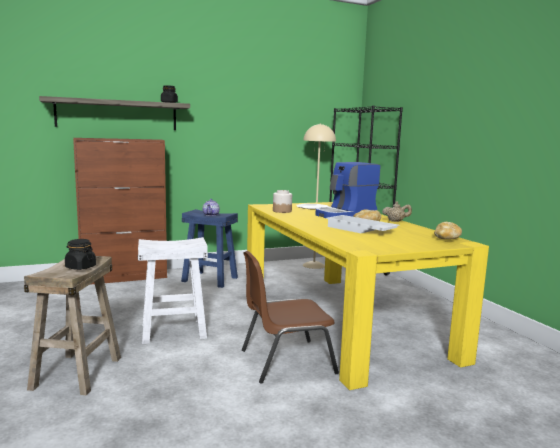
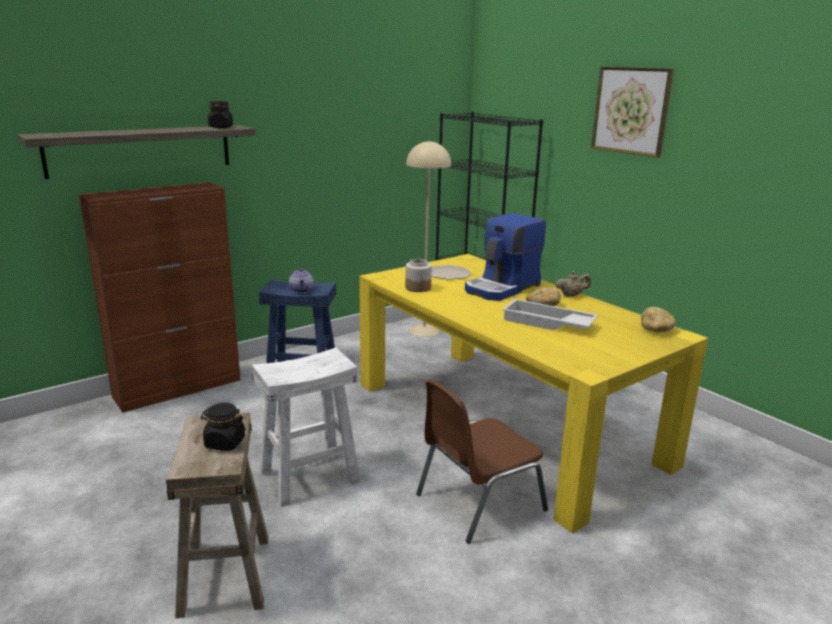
camera: 15 degrees left, 10 degrees up
(460, 91) = (631, 110): none -> picture

